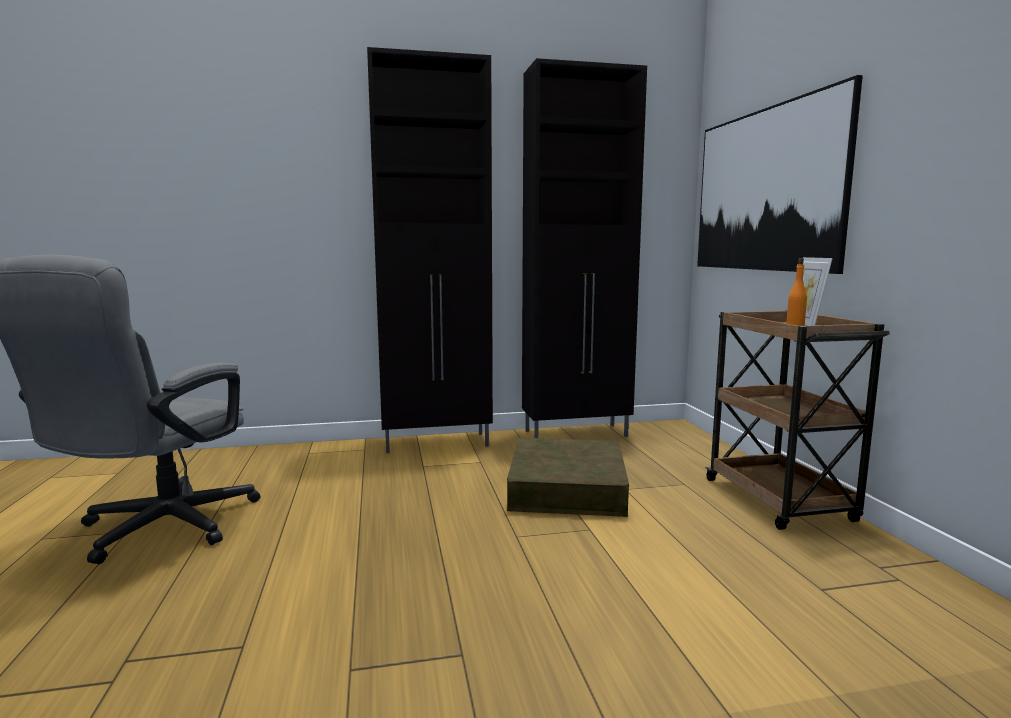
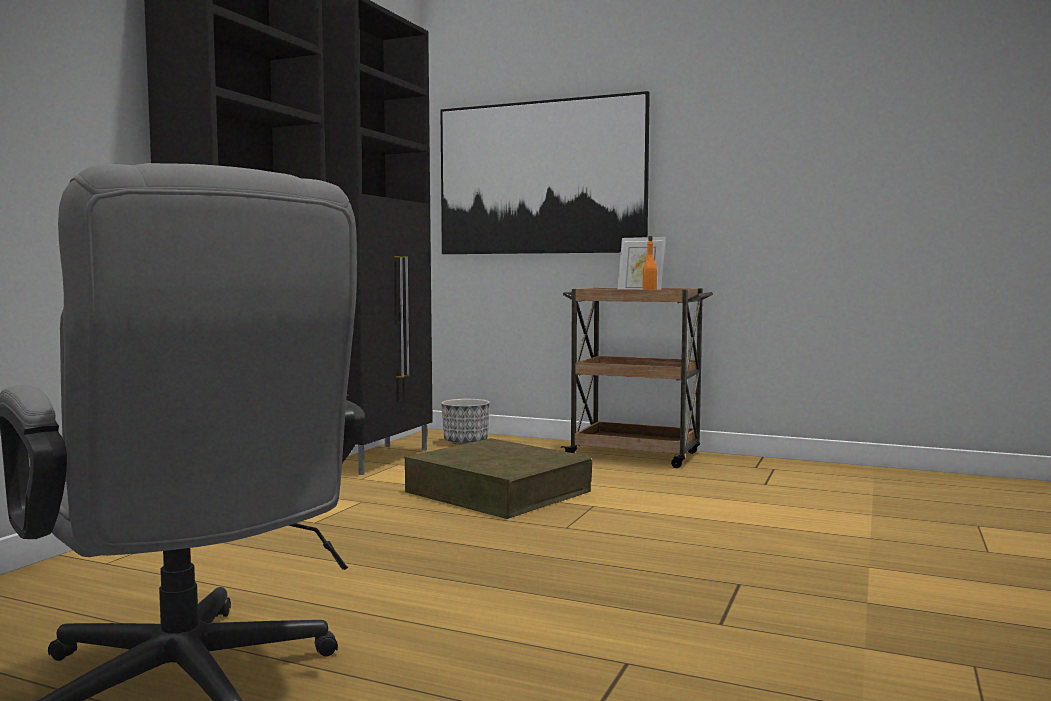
camera: 55 degrees left, 5 degrees down
(673, 439) = (465, 442): none -> planter

